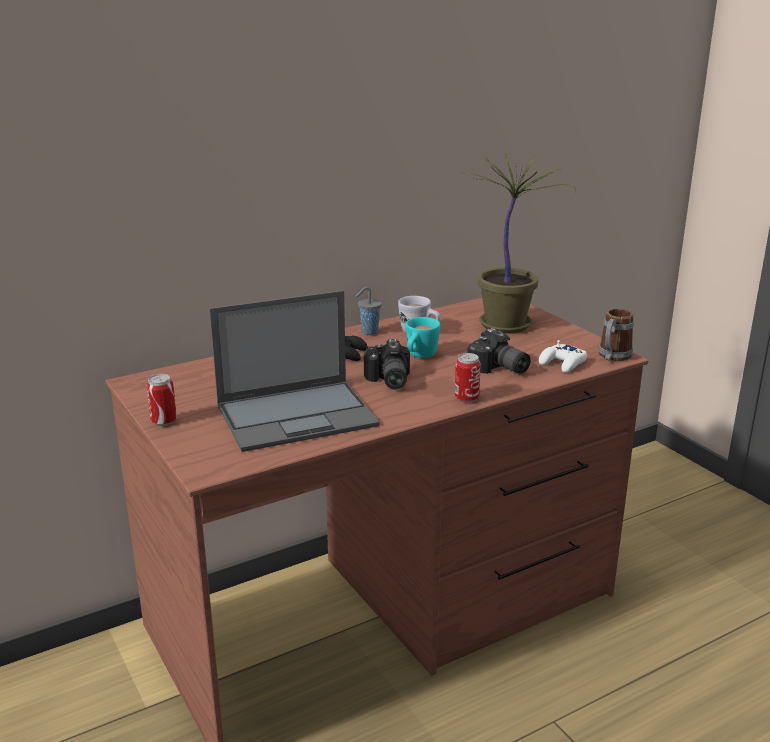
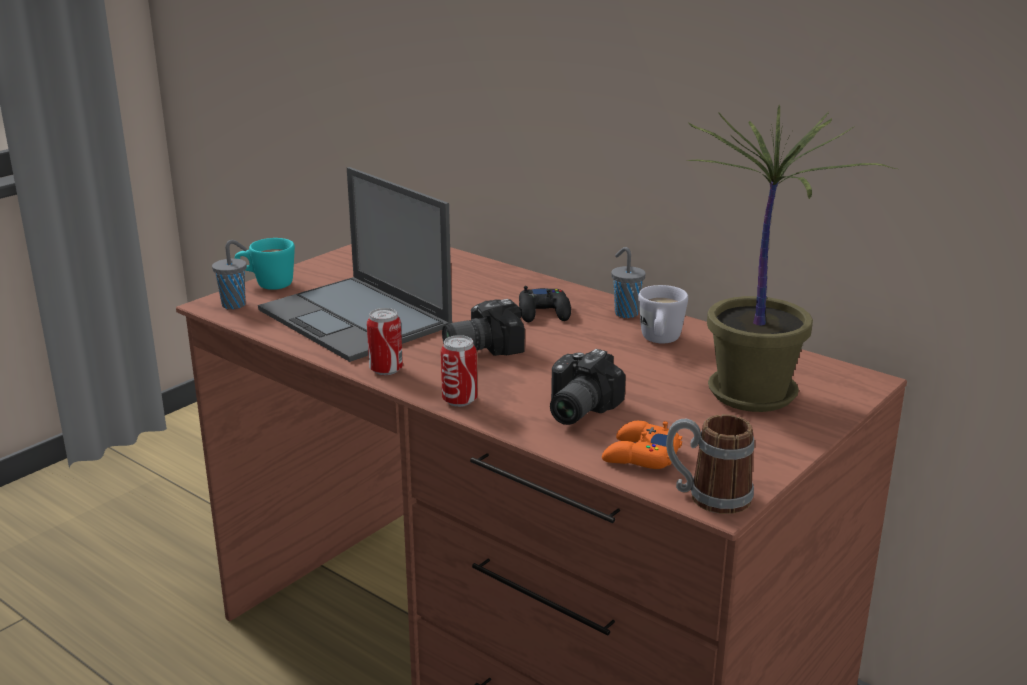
camera: 70 degrees right, 0 degrees up
(164, 421) = (310, 268): can -> can (386, 370)
(217, 461) = (235, 305): none -> grey cup
(419, 356) = (573, 353): turquoise mug -> turquoise mug (267, 284)
(563, 363) = (640, 455): white game controller -> orange game controller

